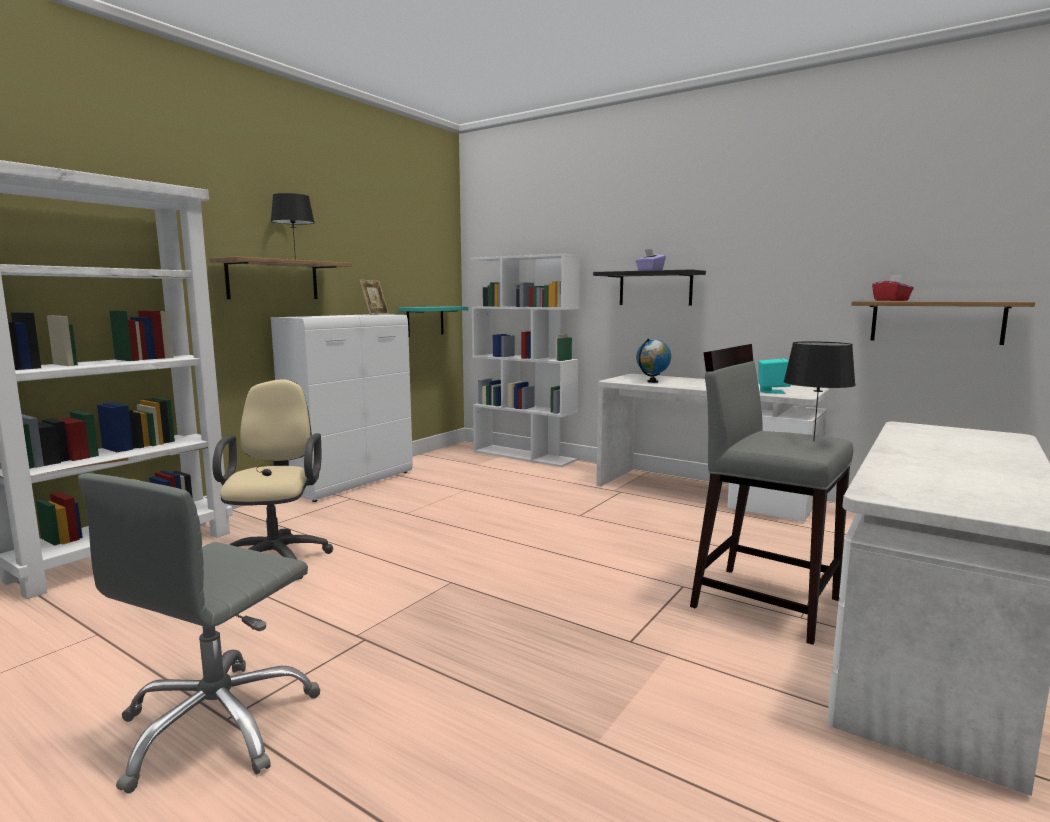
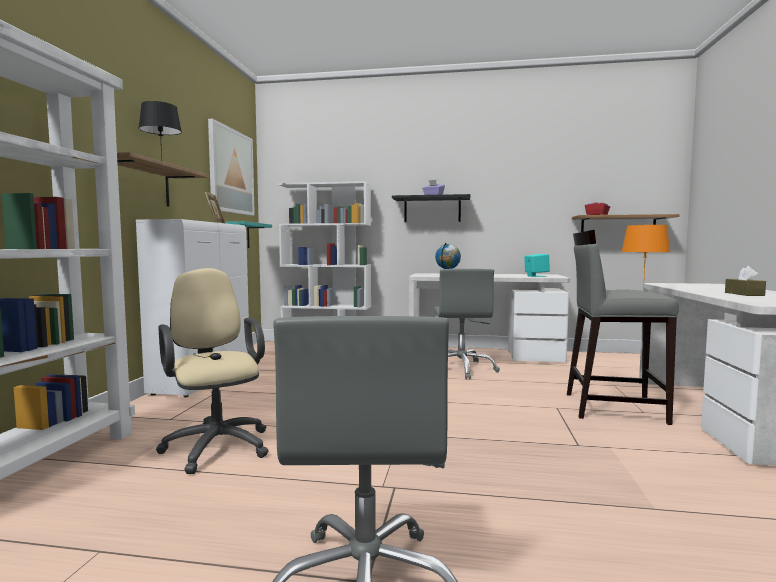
camera: 25 degrees left, 5 degrees down
(414, 247) = (231, 171): none -> picture
(639, 510) = (461, 369): none -> grey office chair
(814, 441) = (643, 290): black table lamp -> orange table lamp
(942, 467) = (744, 294): none -> brown tissue box

